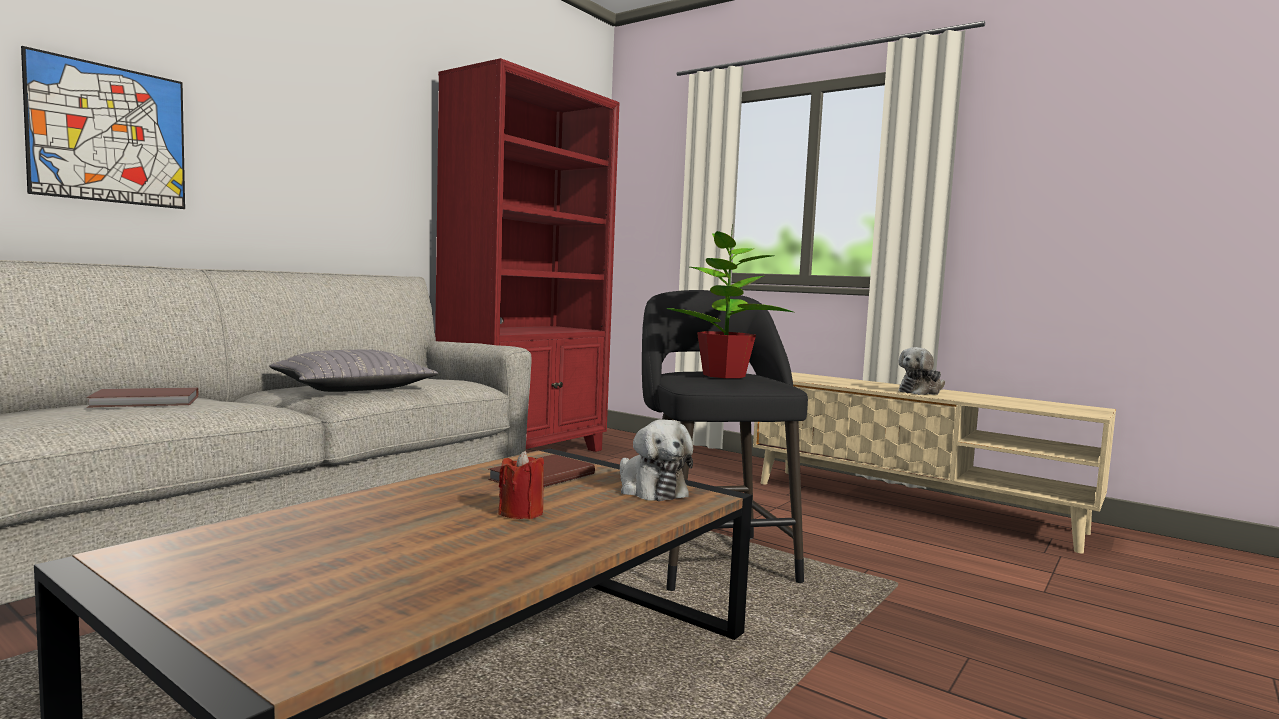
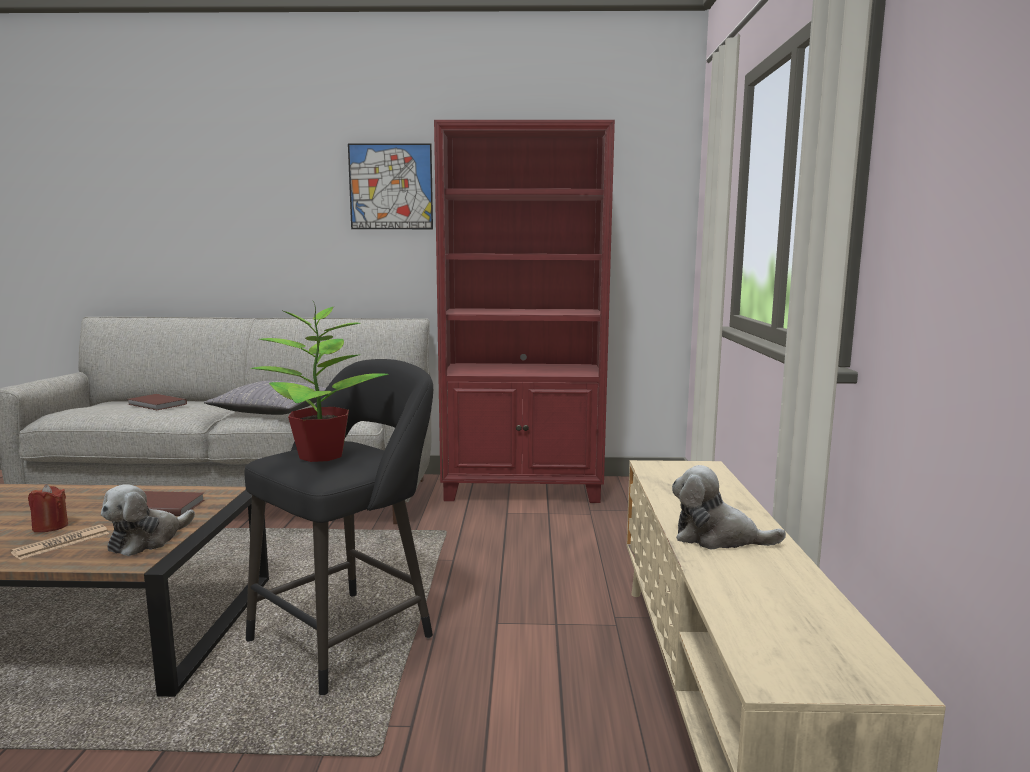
camera: 55 degrees right, 5 degrees up
(109, 134) = (209, 237): picture -> picture (391, 187)
(596, 513) = (61, 543): none -> newspaper

